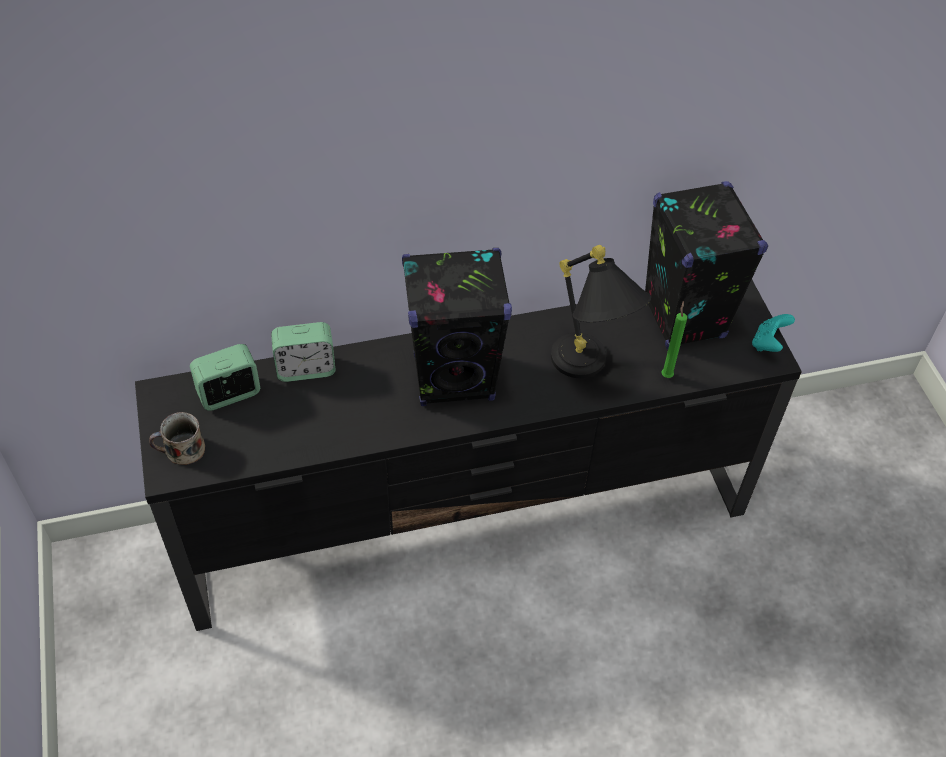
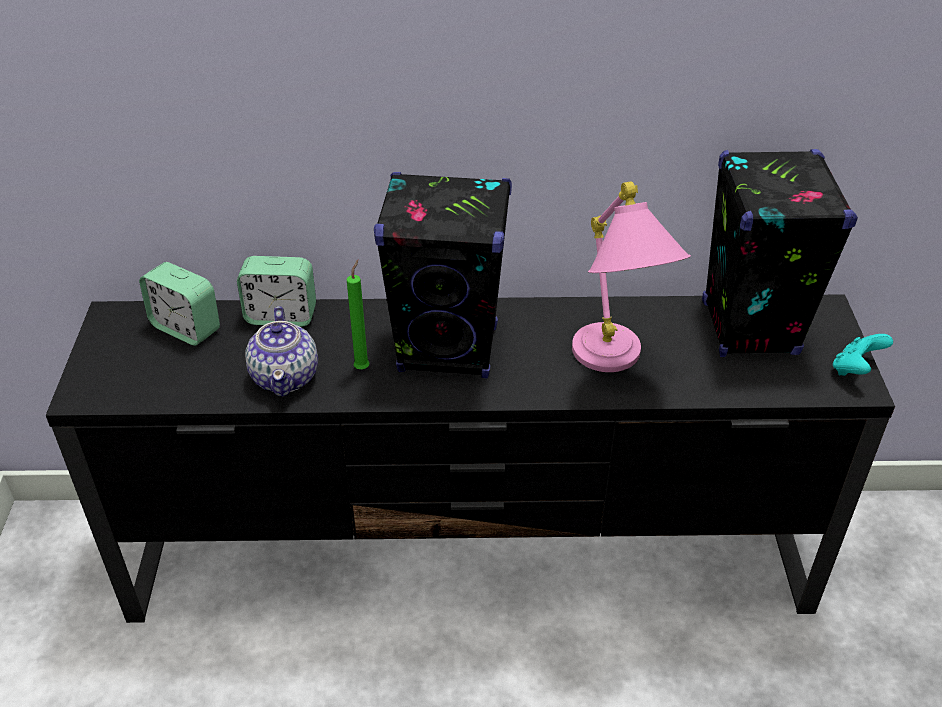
camera: 15 degrees right, 10 degrees down
(182, 450) = (109, 374): mug -> none
(229, 394) = (186, 328): alarm clock -> alarm clock turned 135 degrees counterclockwise
(331, 426) = (286, 376): none -> teapot
(589, 371) = (615, 366): black table lamp -> pink table lamp
(667, 374) = (713, 384): green candle -> green candle (363, 367)

